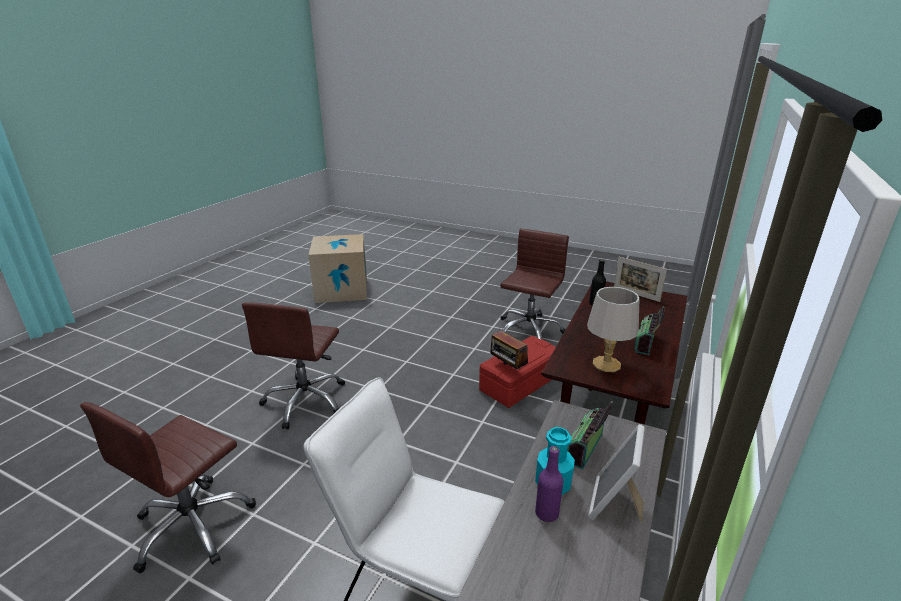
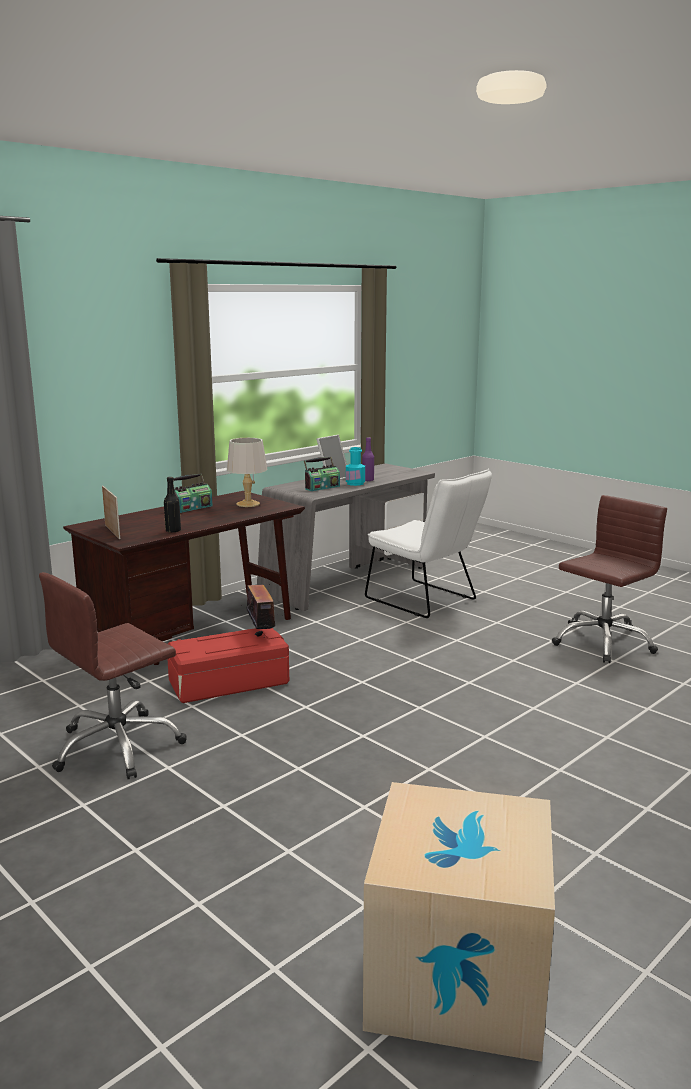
camera: 160 degrees left, 10 degrees down
(306, 401) = (520, 710): brown office chair -> none

